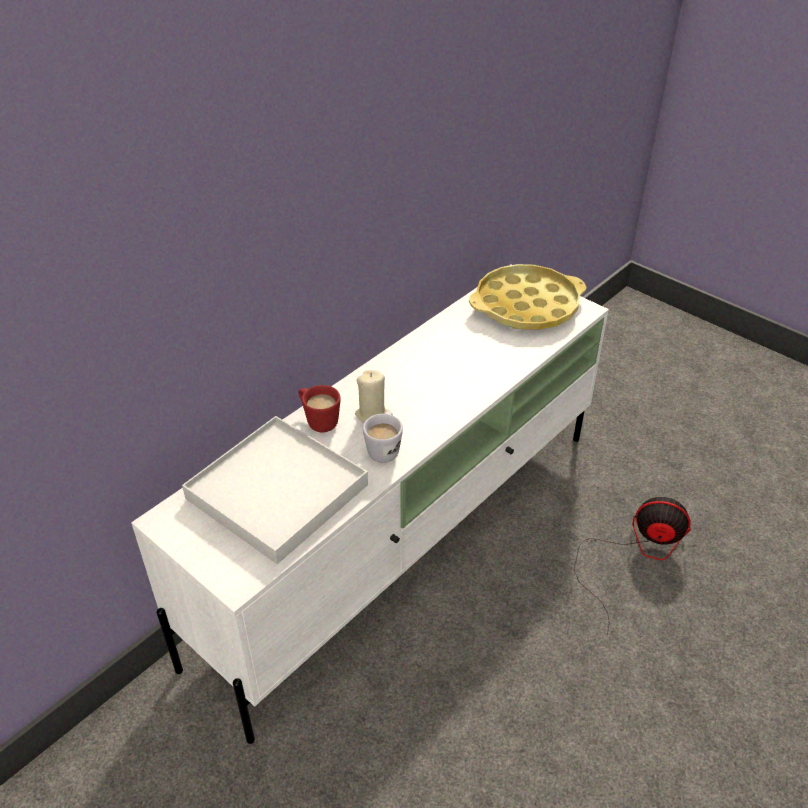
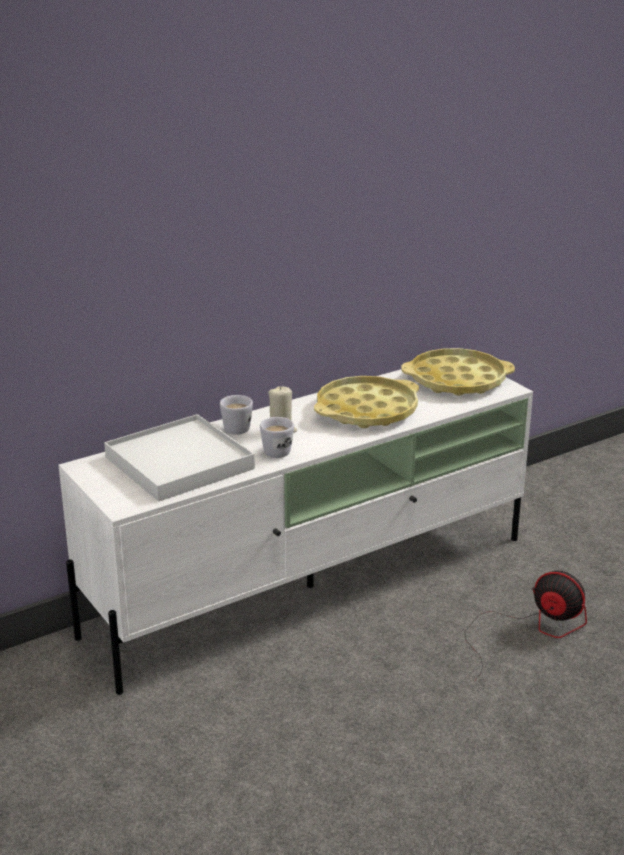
camera: 15 degrees right, 15 degrees down
(318, 420) = (234, 427): red mug -> white mug
(453, 367) = (367, 410): none -> yellow tray

